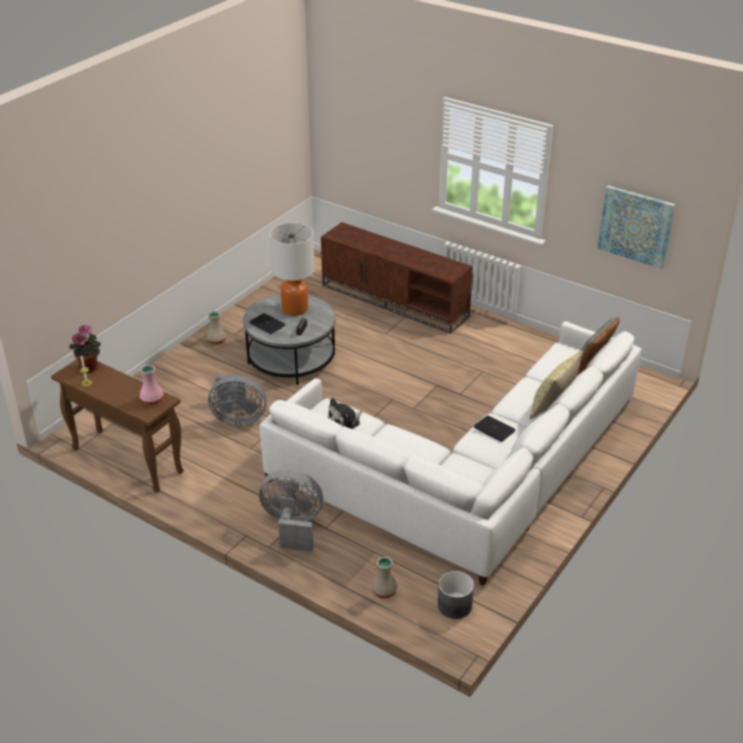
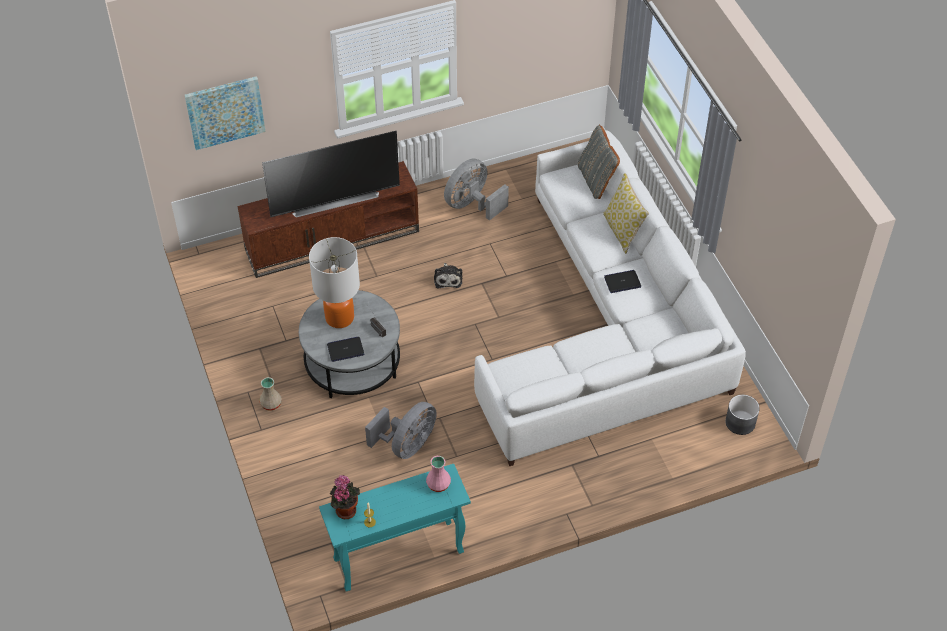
camera: 55 degrees left, 15 degrees up
(126, 460) = (397, 556): brown console table -> turquoise console table
(292, 526) = (580, 477): grey fan -> grey fan (472, 205)
(345, 421) = (535, 369): plush toy -> plush toy (448, 278)
(385, 591) = (696, 456): beige vase -> none
(396, 254) = (334, 199): none -> television
(635, 226) = (549, 40): picture -> picture (225, 112)

